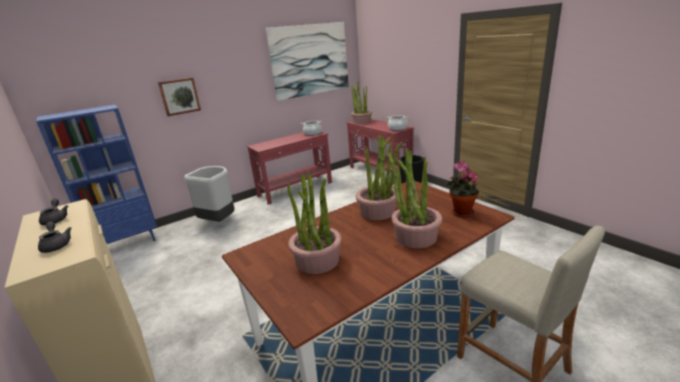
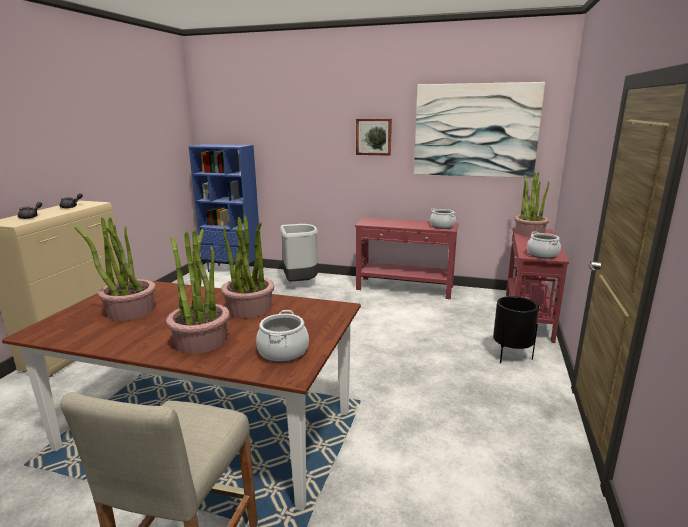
camera: 50 degrees right, 5 degrees down
(179, 96) = (308, 148): picture -> picture (373, 136)
(460, 213) = (283, 352): potted plant -> cooking pot

